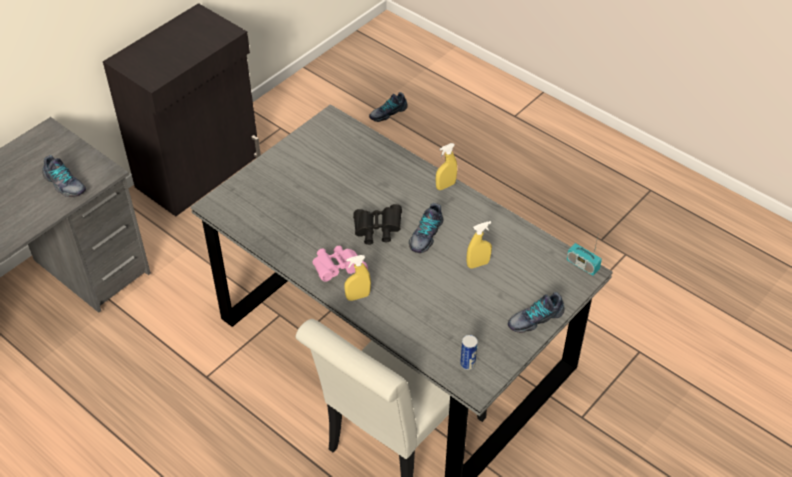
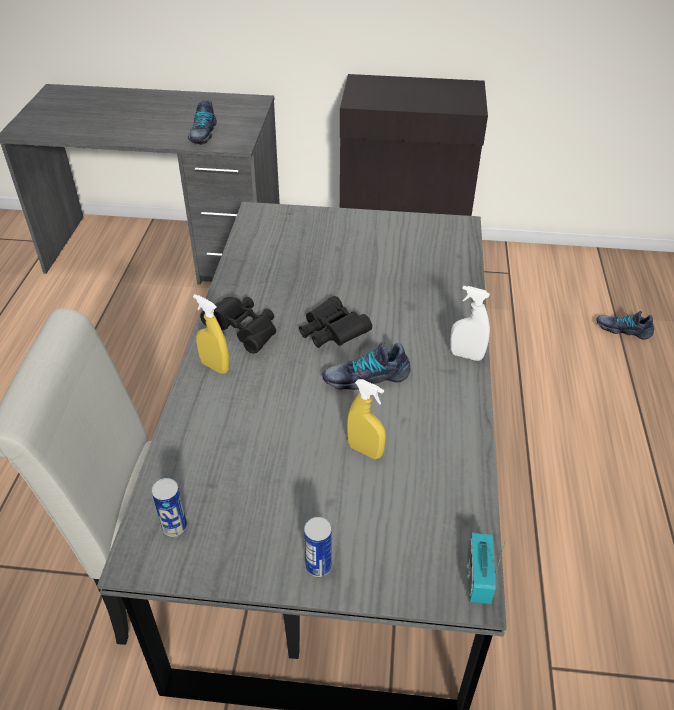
camera: 55 degrees right, 5 degrees down
(338, 269) = (244, 332): pink binoculars -> black binoculars
(445, 186) = (466, 355): yellow spray bottle -> white spray bottle
(535, 318) = (318, 566): shoe -> can

